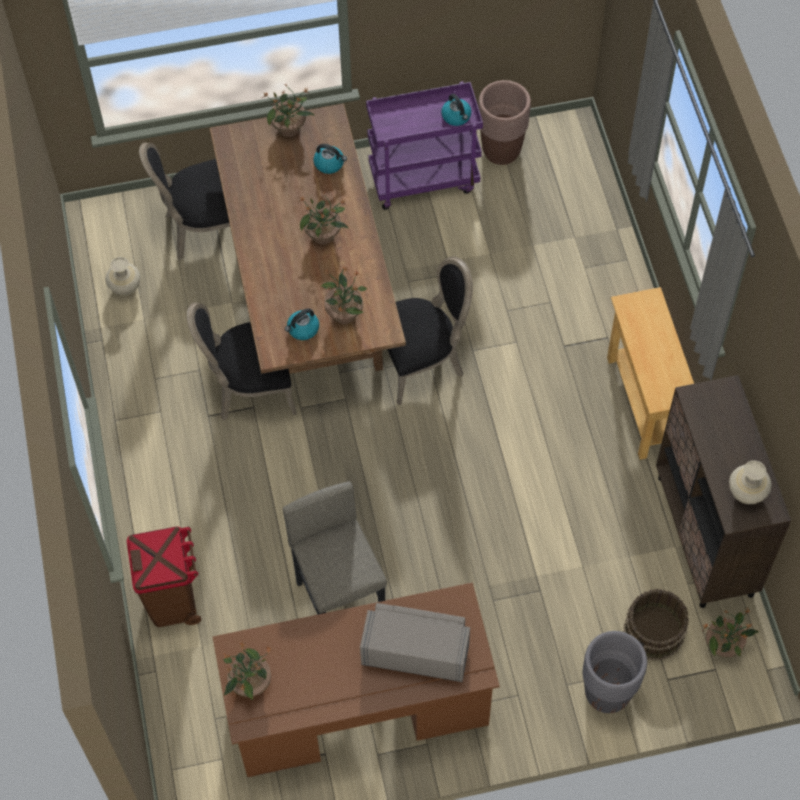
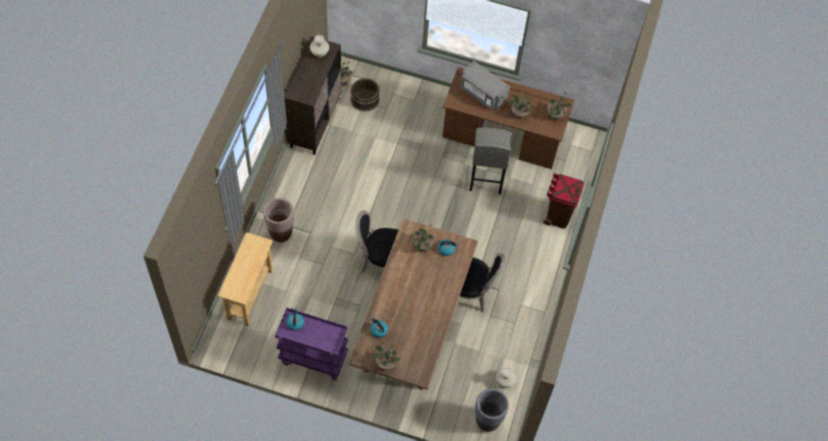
camera: 155 degrees left, 0 degrees up
(202, 229) = (446, 394): black chair -> none
(324, 235) = (406, 291): potted plant -> potted plant (519, 113)
(501, 151) = (261, 352): brown planter -> brown planter (281, 233)
(607, 693) = (400, 89): grey planter -> grey planter (487, 421)
(643, 404) = (296, 187): beige console table -> beige console table (250, 294)

